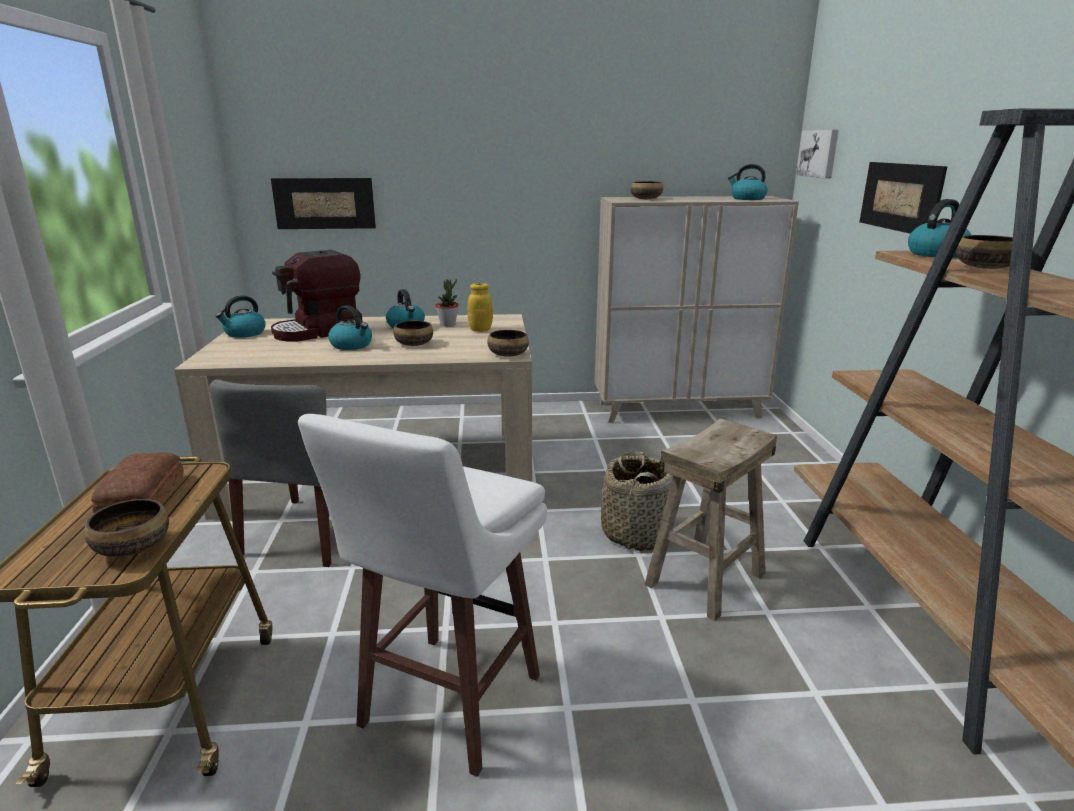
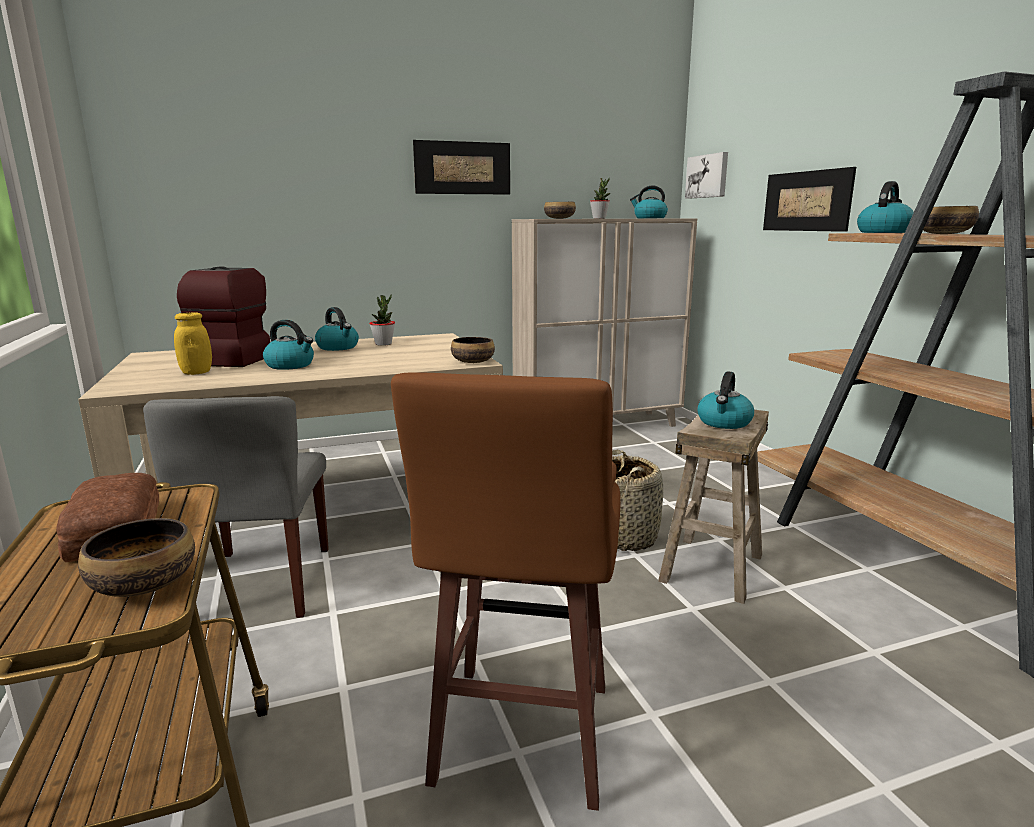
camera: 15 degrees left, 5 degrees down
(244, 333) = (147, 364): kettle -> kettle (724, 423)
(319, 331) = (240, 357): coffee machine -> coffee machine turned 150 degrees clockwise
(324, 203) = (217, 226): picture -> picture (462, 168)
(414, 344) = (361, 360): bowl -> none
(447, 703) = (520, 738): white stool -> brown stool
(480, 330) = (423, 346): yellow jar -> yellow jar (196, 372)
(694, 197) = (599, 218): none -> potted plant

